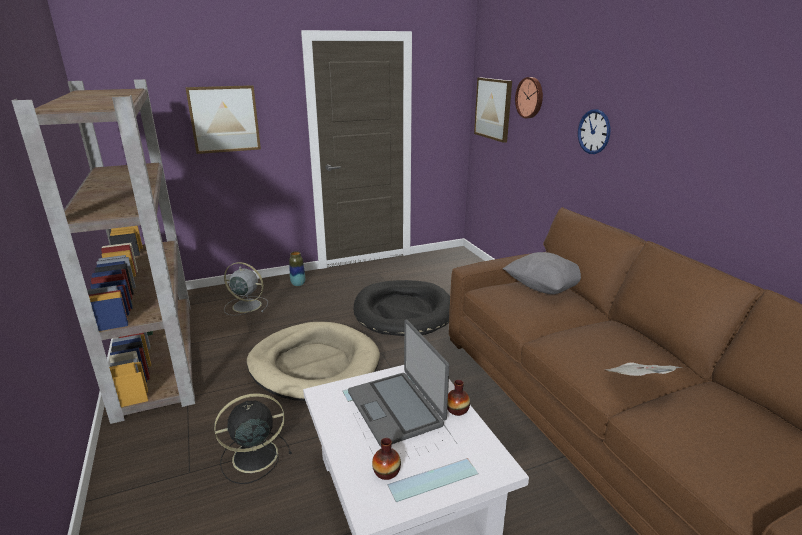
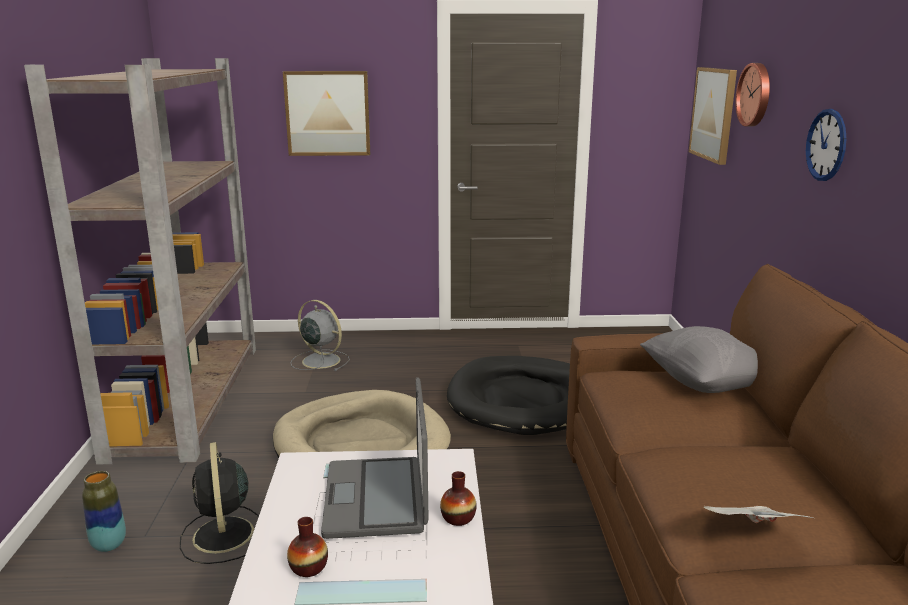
camera: 20 degrees right, 5 degrees down
(253, 456) = (223, 536): black fan -> black fan turned 105 degrees counterclockwise
(298, 284) = (400, 344): vase -> vase (109, 545)

